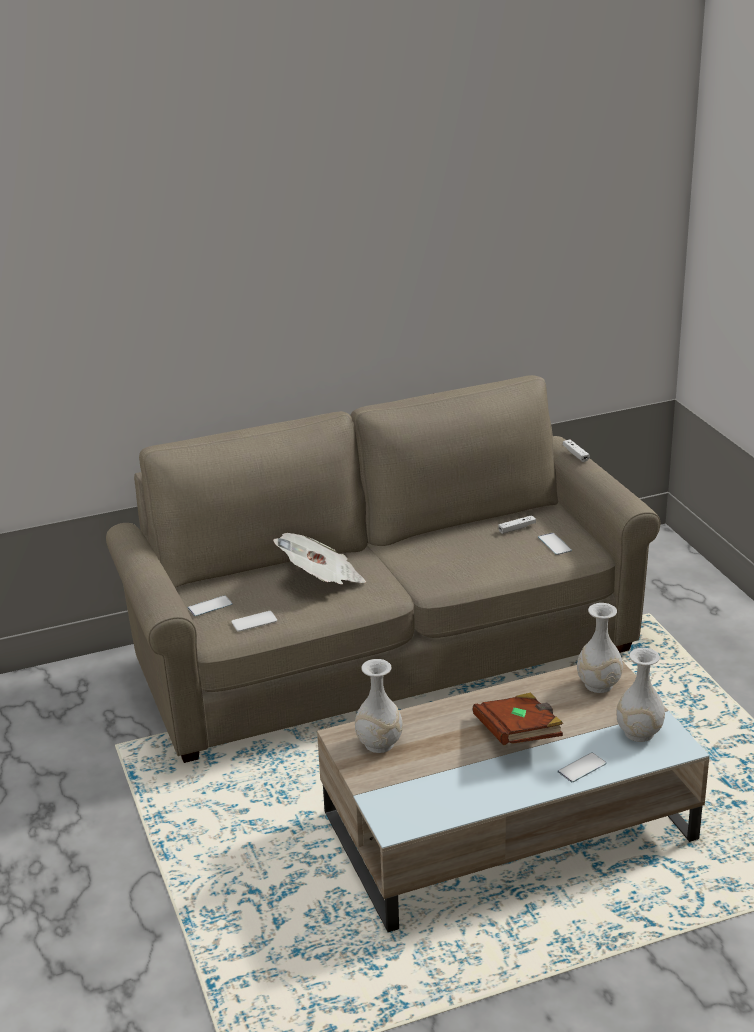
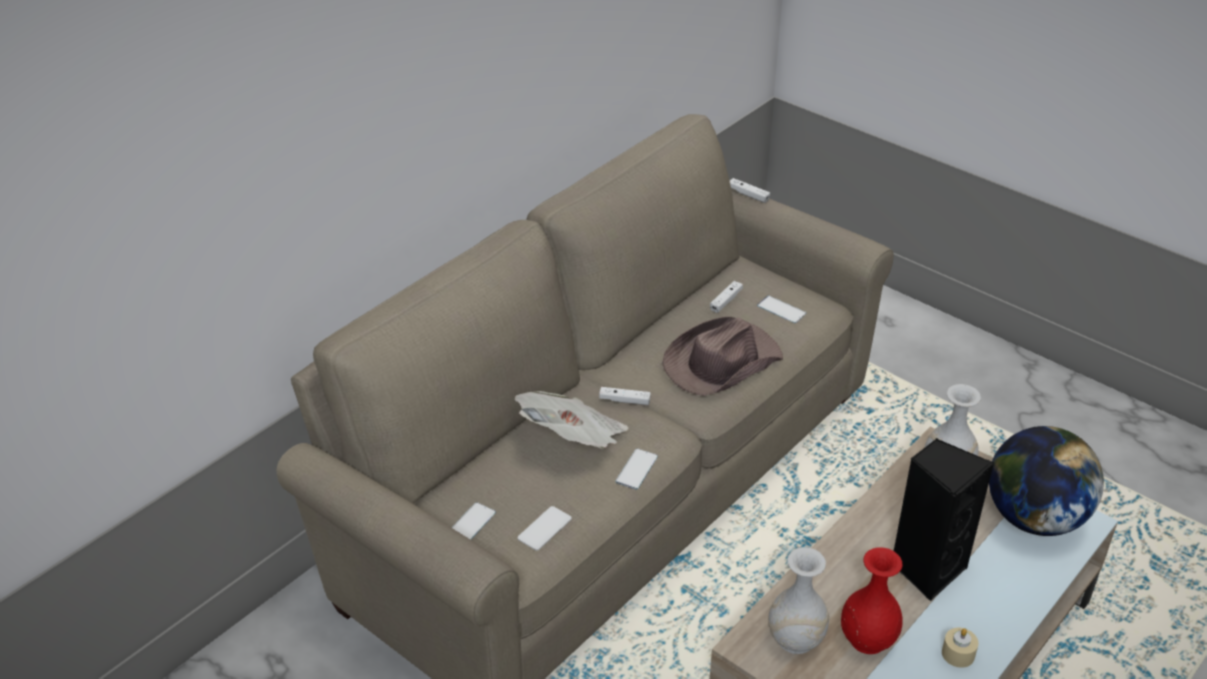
camera: 30 degrees left, 10 degrees up
(380, 567) = (624, 400): none -> white game controller
(431, 760) = (868, 639): none -> red vase
(472, 563) = (721, 362): none -> brown hat
(489, 789) = (958, 654): none -> beige candle
(518, 735) = (926, 569): brown book -> black speaker
(582, 768) = (1021, 586): phone -> phone (636, 469)
(638, 732) = (1034, 518): white vase -> globe

